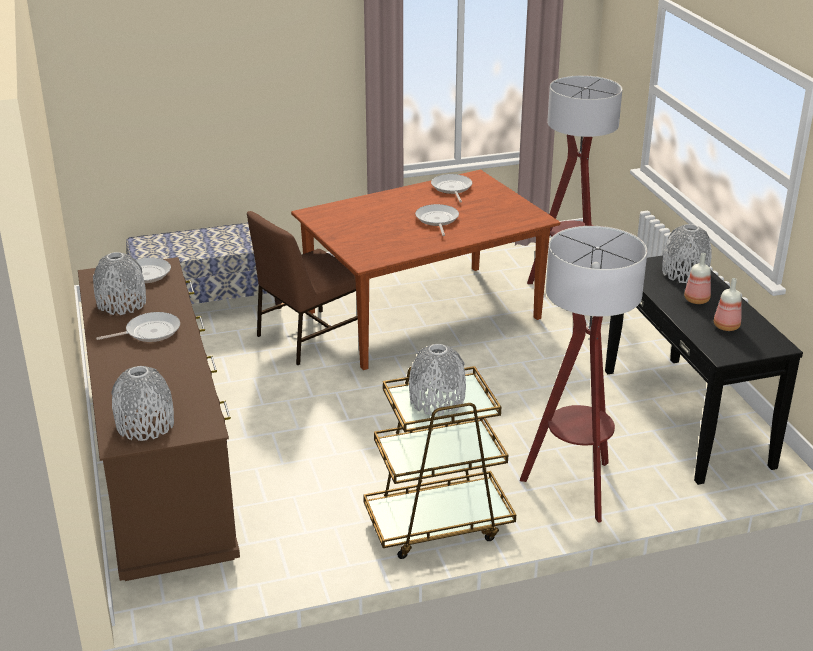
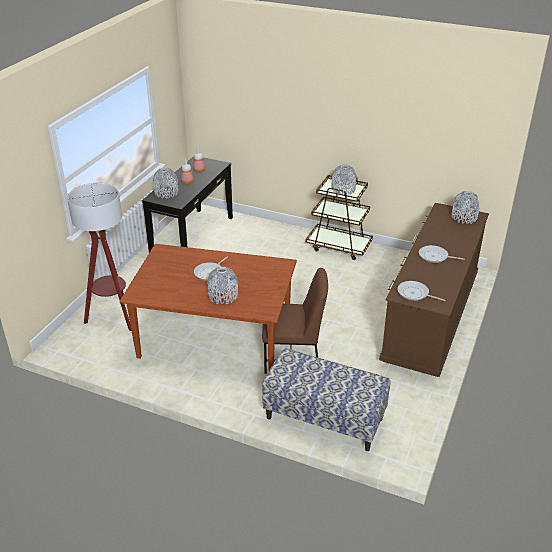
camera: 140 degrees left, 5 degrees up
(121, 303) = (438, 279): grey vase -> grey vase (223, 296)
(451, 188) = (163, 292): frying pan -> none
(575, 487) = (274, 235): floor lamp -> none

